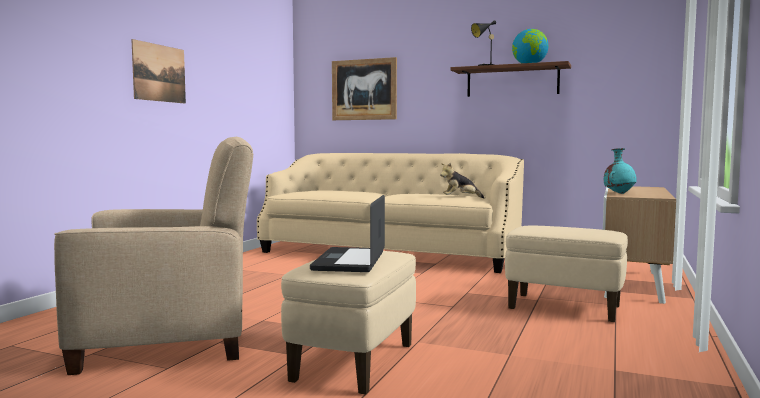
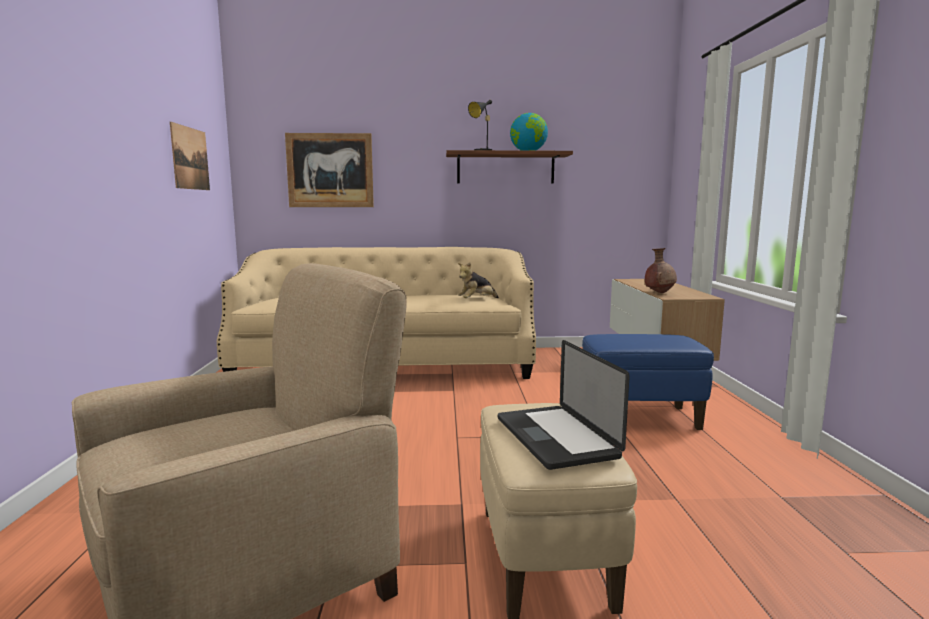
camera: 25 degrees left, 5 degrees up
(159, 73) = (82, 147): picture -> picture (190, 158)
(564, 307) = (640, 418): beige ottoman -> blue ottoman
(619, 193) = (659, 293): turquoise vase -> brown vase

